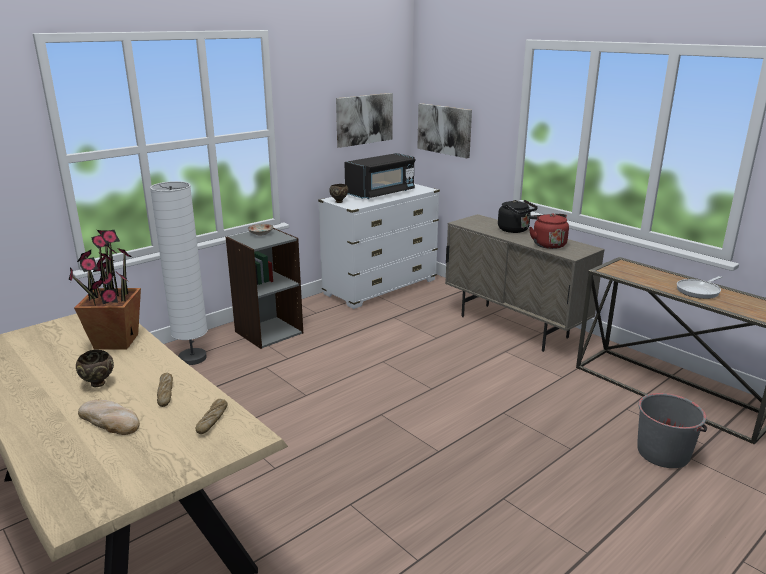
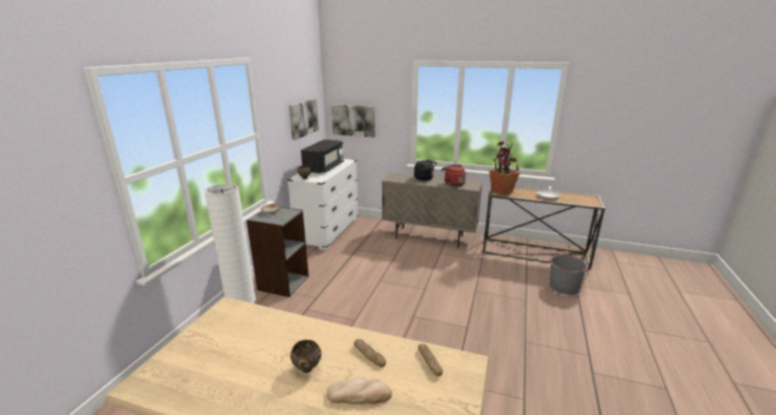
camera: 30 degrees left, 0 degrees up
(115, 341) = (271, 328): potted plant -> potted plant (501, 191)

